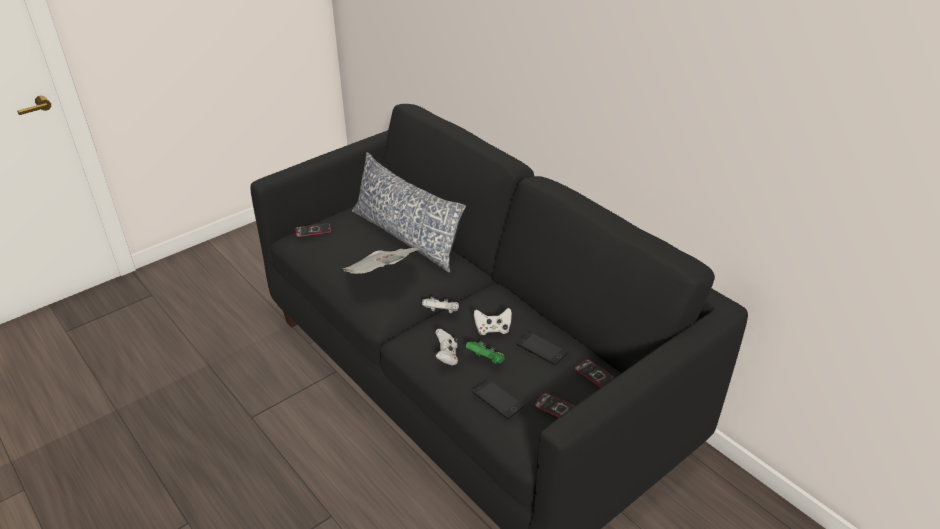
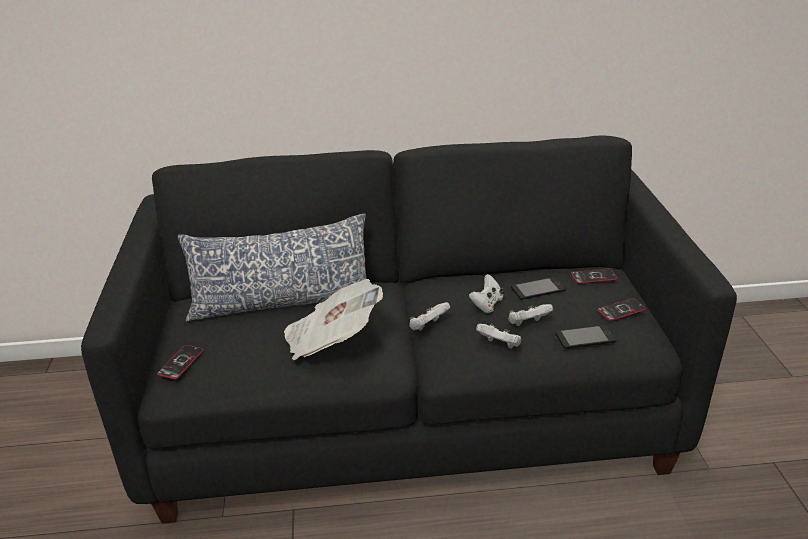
camera: 55 degrees left, 5 degrees down
(486, 360) = (527, 324): green game controller -> white game controller

